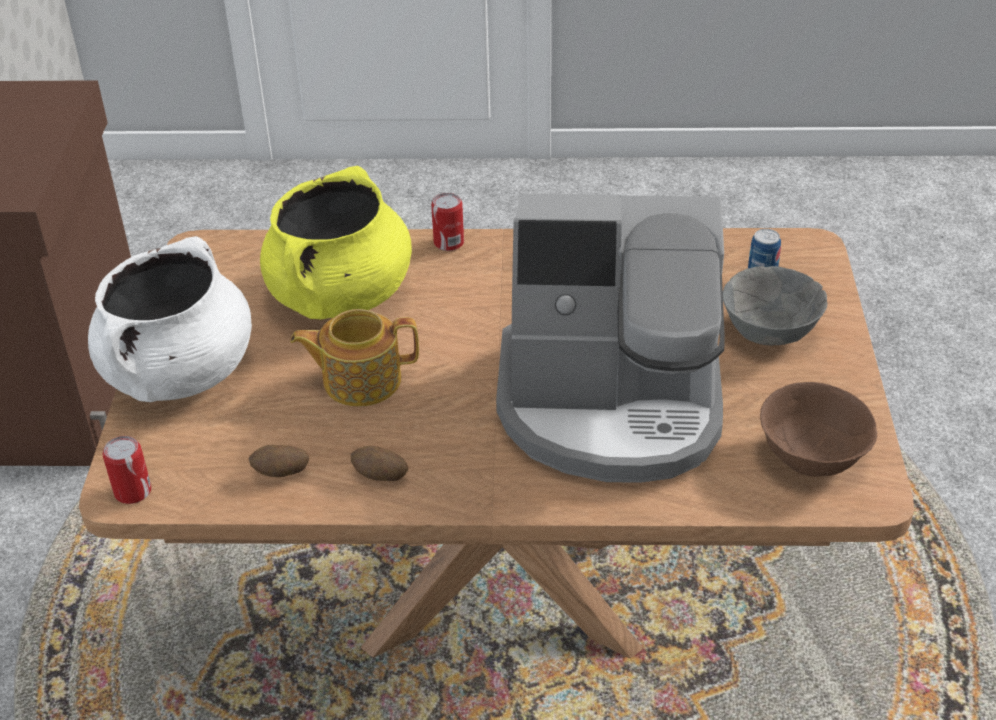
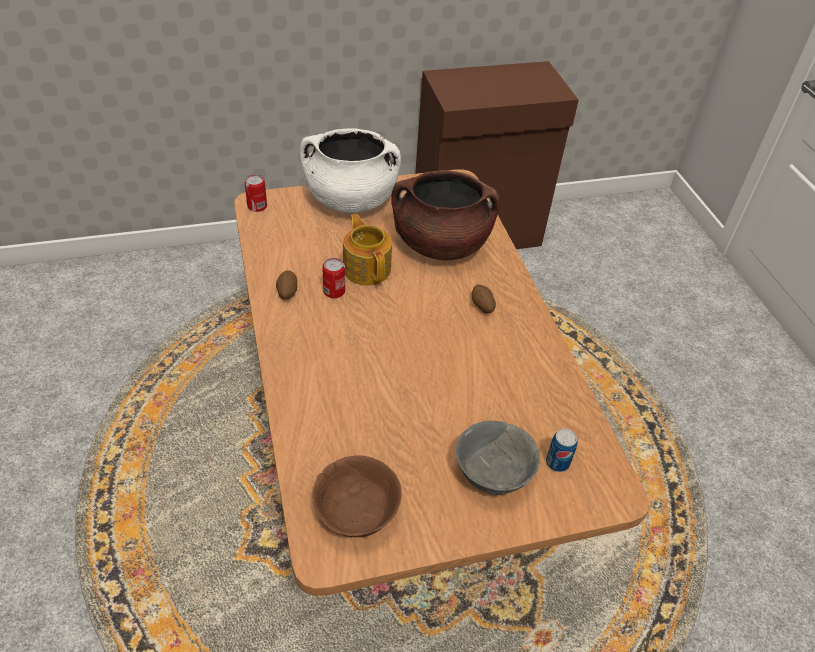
camera: 70 degrees right, 5 degrees up
(281, 473) = (281, 254): potato -> potato (482, 306)
(341, 296) = (440, 245): yellow cooking pot -> brown cooking pot
(449, 242) = (516, 281): can -> can (334, 291)
(611, 406) = (378, 389): coffee machine -> none

